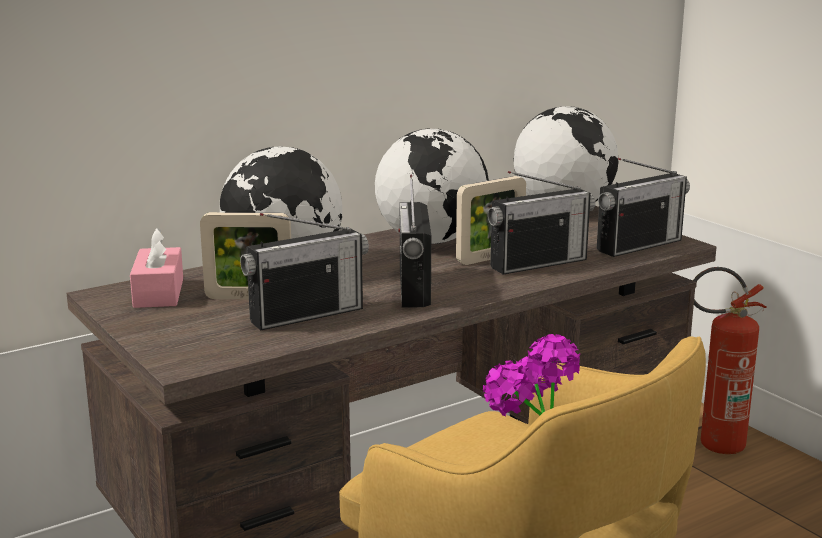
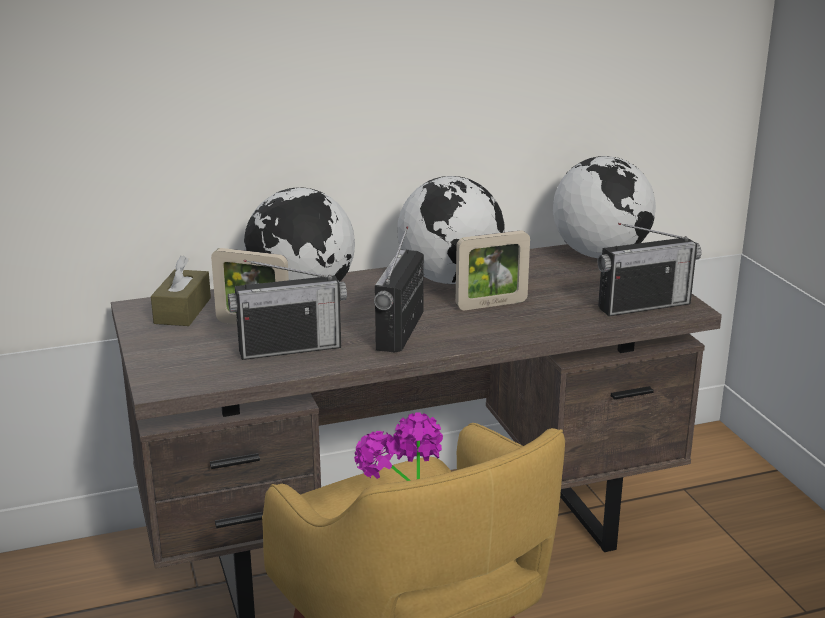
camera: 15 degrees right, 5 degrees up
(158, 293) = (182, 311): pink tissue box -> brown tissue box
(538, 263) = (532, 316): radio -> none
(712, 446) = (742, 499): fire extinguisher -> none

